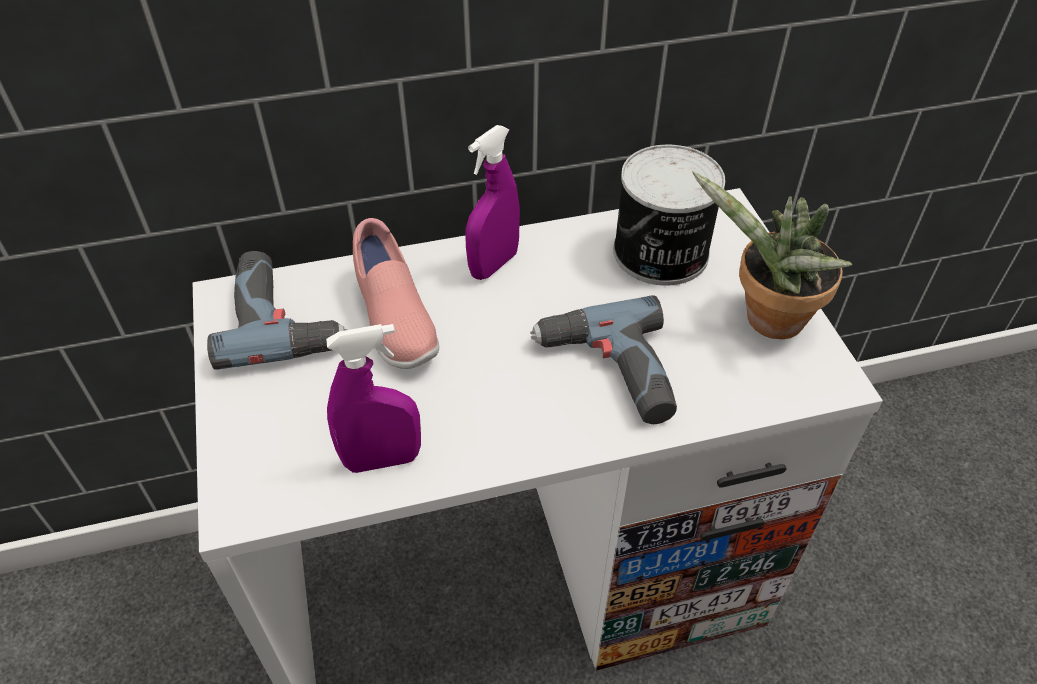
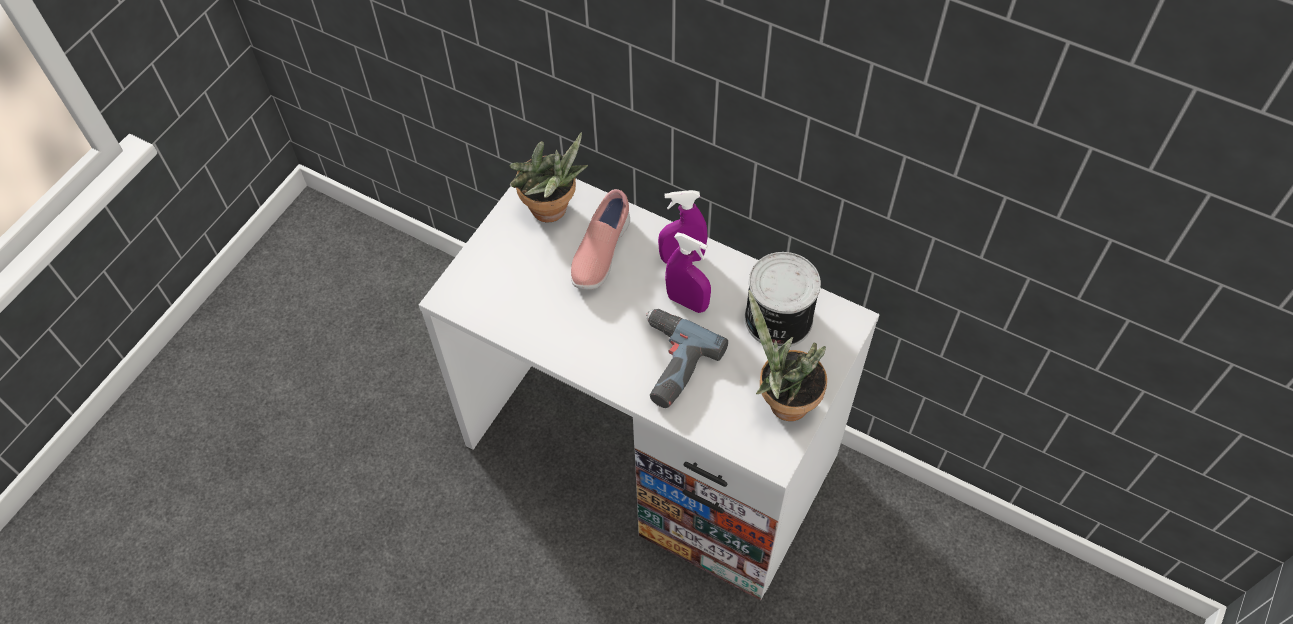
camera: 45 degrees right, 10 degrees up
(283, 318) = (552, 212): power drill -> potted plant
(382, 460) = (524, 322): purple spray bottle -> purple spray bottle (687, 302)

